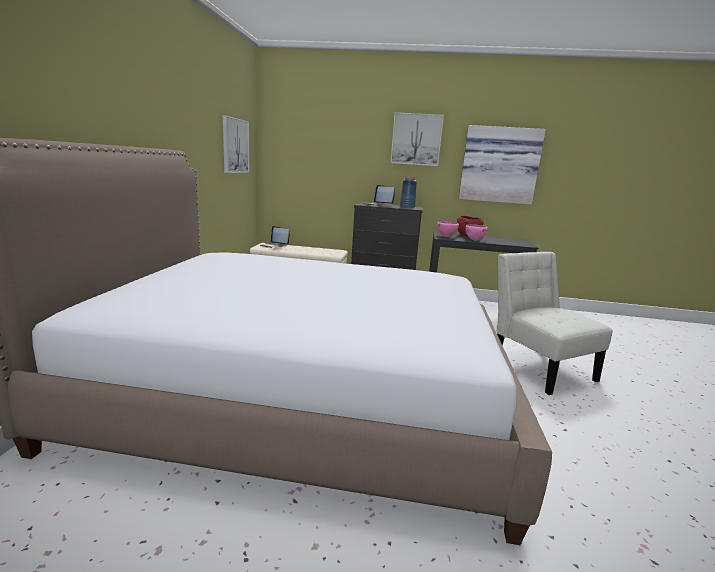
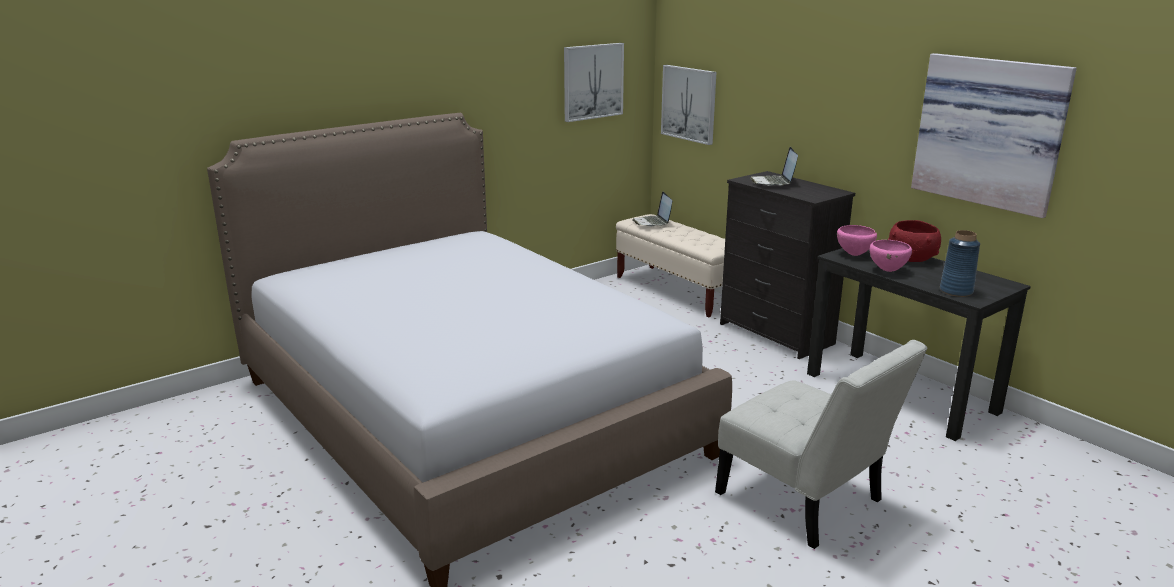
camera: 45 degrees right, 5 degrees up
(407, 207) = (817, 191): blue vase -> blue vase (956, 291)
(416, 139) = (853, 74): picture -> picture (689, 104)
(537, 367) = (805, 501): white chair -> white chair turned 120 degrees clockwise

